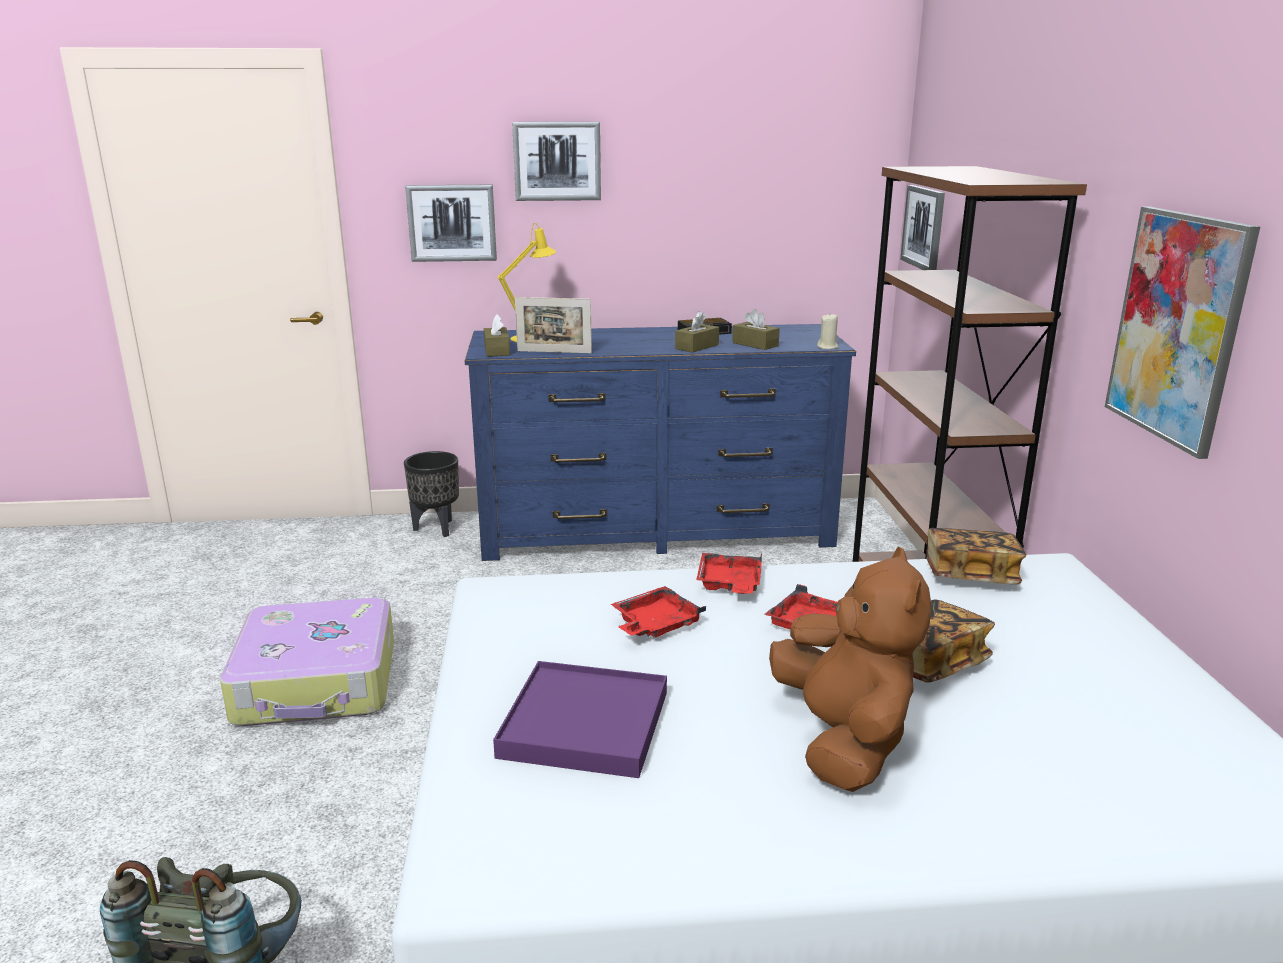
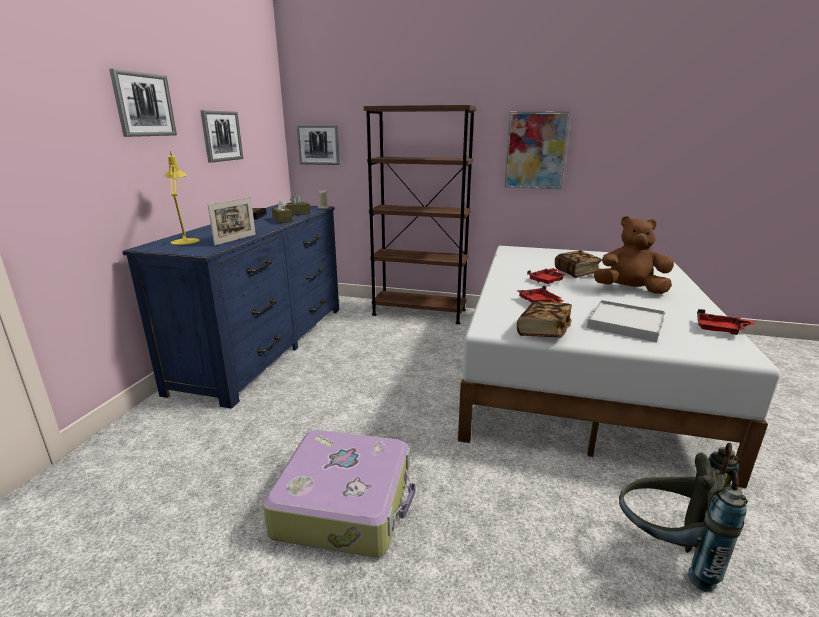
camera: 70 degrees left, 0 degrees up
(437, 528) = (148, 421): black planter -> none
(452, 223) = (80, 158): picture -> picture (221, 136)
(497, 350) = (202, 249): brown tissue box -> none
(584, 724) = (625, 324): purple tray -> white tray
(729, 584) = (504, 286): red tray -> red tray (720, 330)
(970, 575) = (511, 257): book -> book (543, 331)

